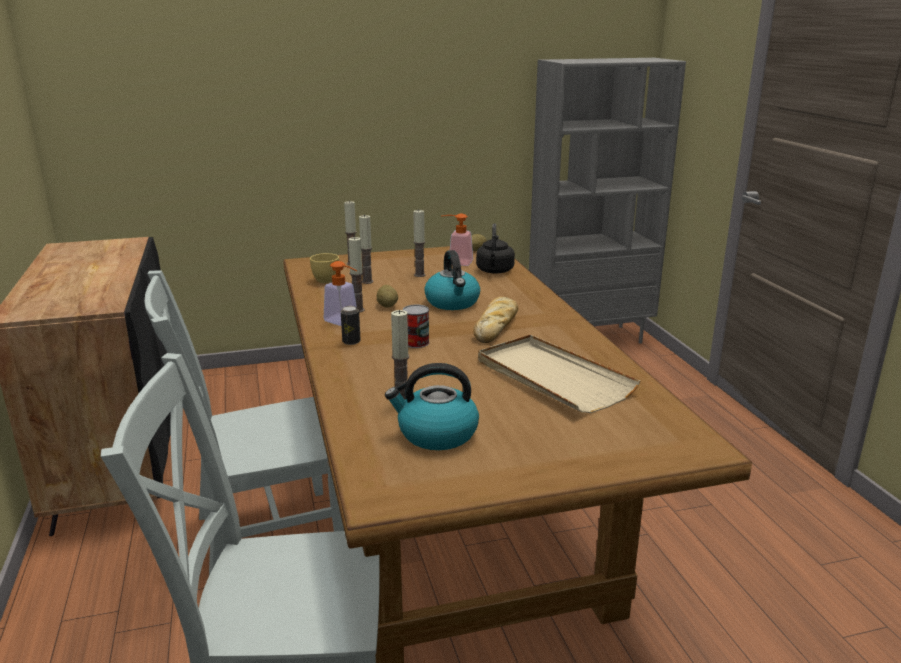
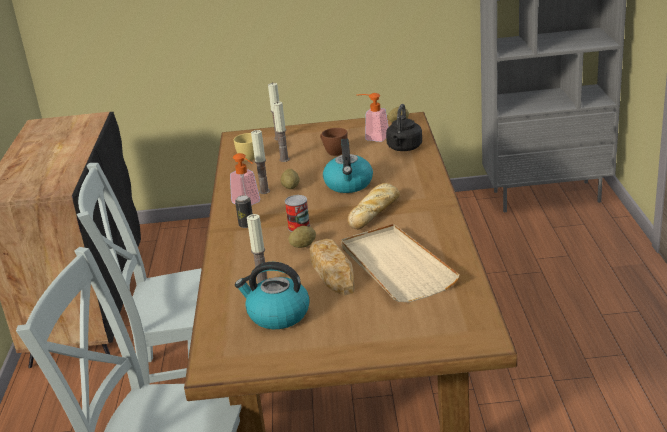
camera: 15 degrees right, 5 degrees up
(419, 275) = (333, 152): candle -> brown cup
(431, 360) = (303, 246): none -> potato
(480, 386) = (332, 272): none -> bread

